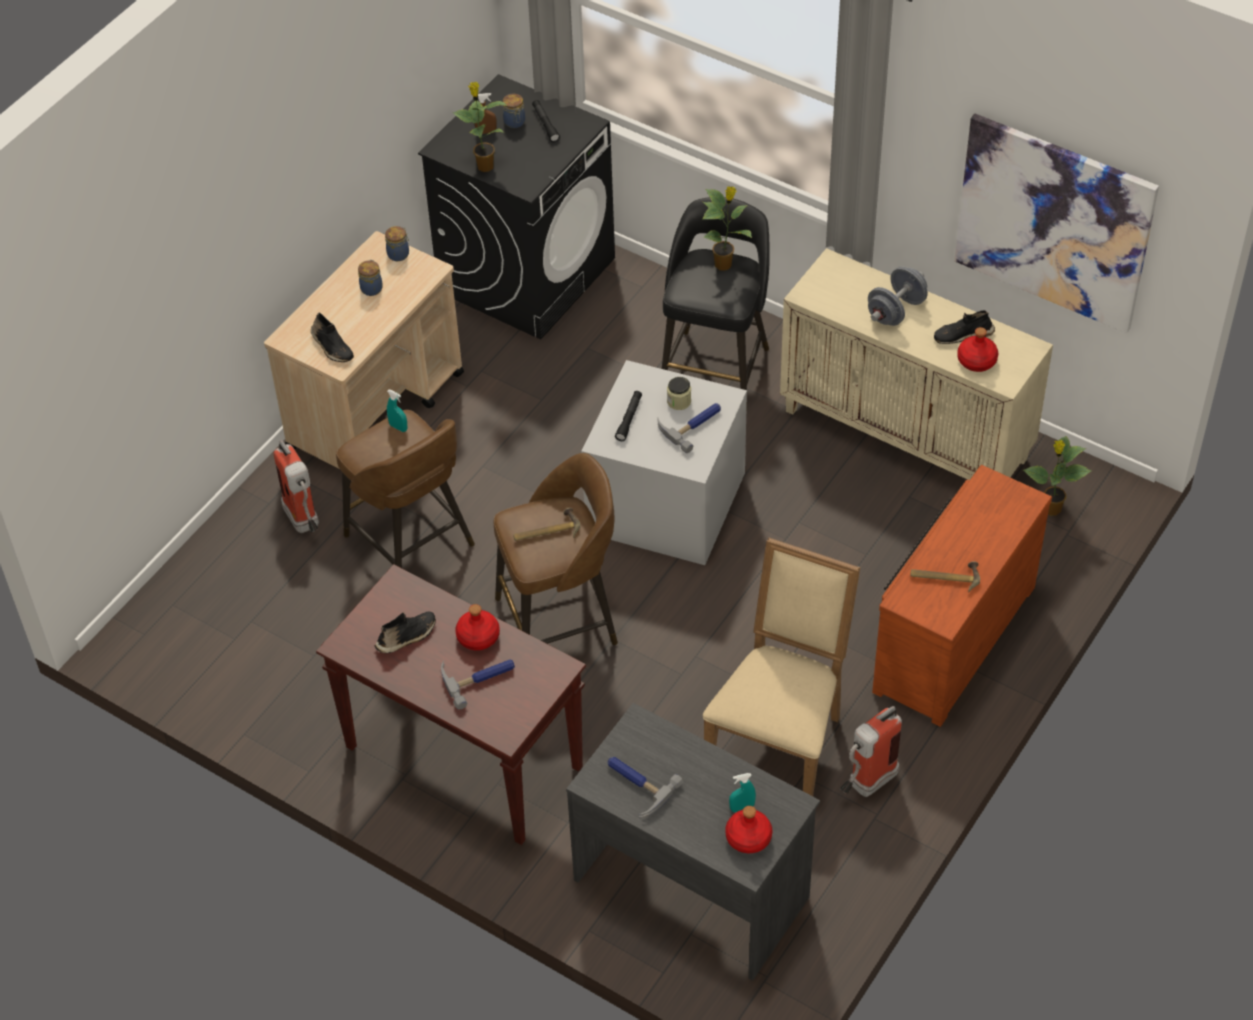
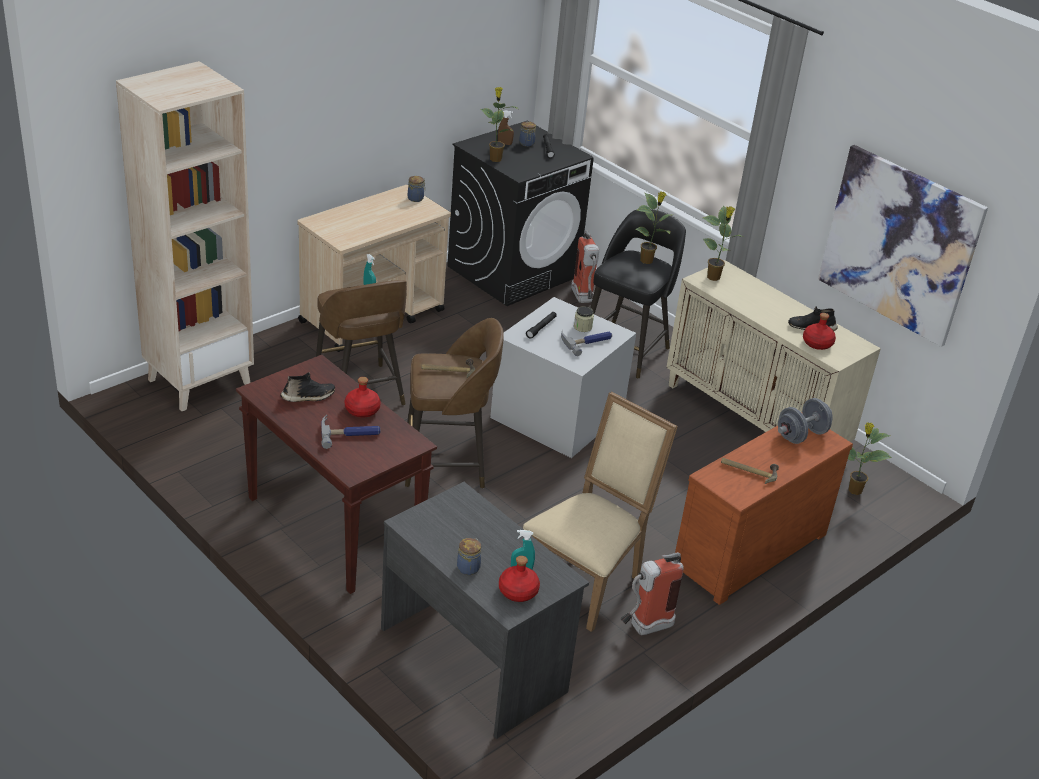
camera: 10 degrees right, 15 degrees down
(205, 587) = (199, 381): none -> beige bookcase
(305, 524) = (290, 364): fire extinguisher -> fire extinguisher (583, 299)
(331, 347) = (343, 232): black shoe -> none
(372, 288) = (388, 210): jar -> jar (469, 567)
(636, 785) = (441, 533): hammer -> none
(822, 285) = (714, 277): none -> potted plant
(896, 311) = (764, 303): grey dumbbell -> grey dumbbell (801, 435)

